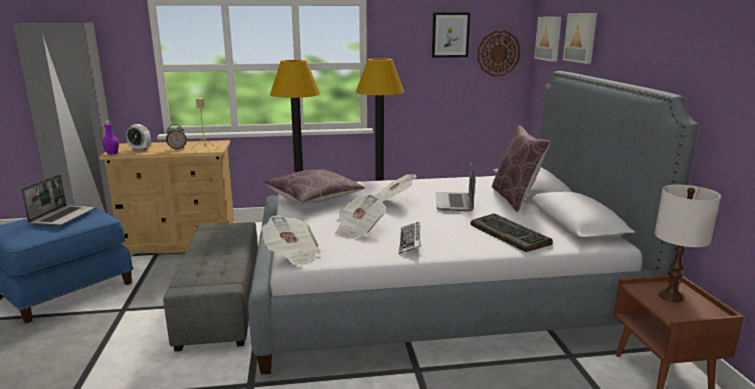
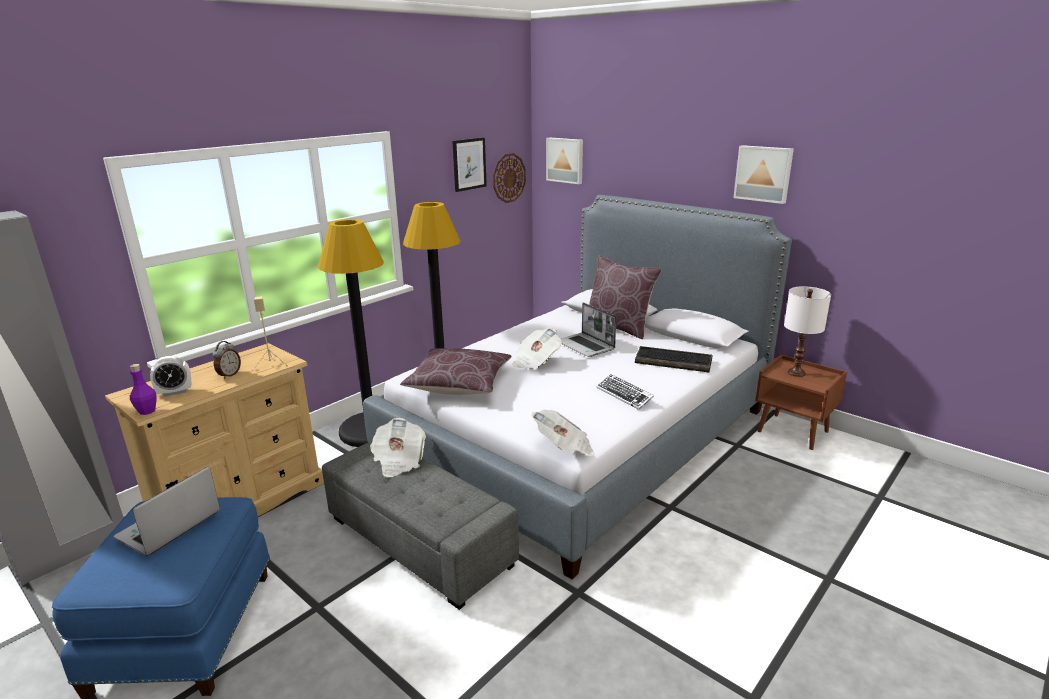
camera: 40 degrees left, 5 degrees up
(63, 216) = (169, 527): laptop -> laptop turned 120 degrees counterclockwise
(358, 230) = (566, 401): newspaper -> newspaper (398, 461)
(581, 37) = (619, 162): picture -> picture (763, 173)

